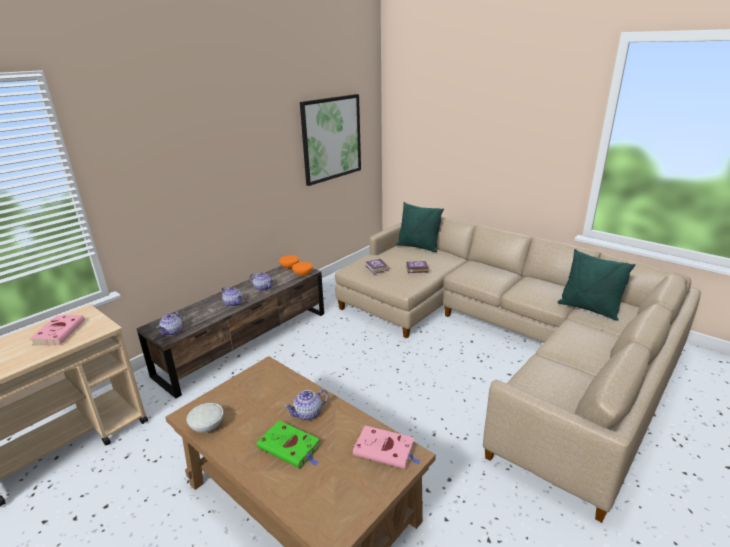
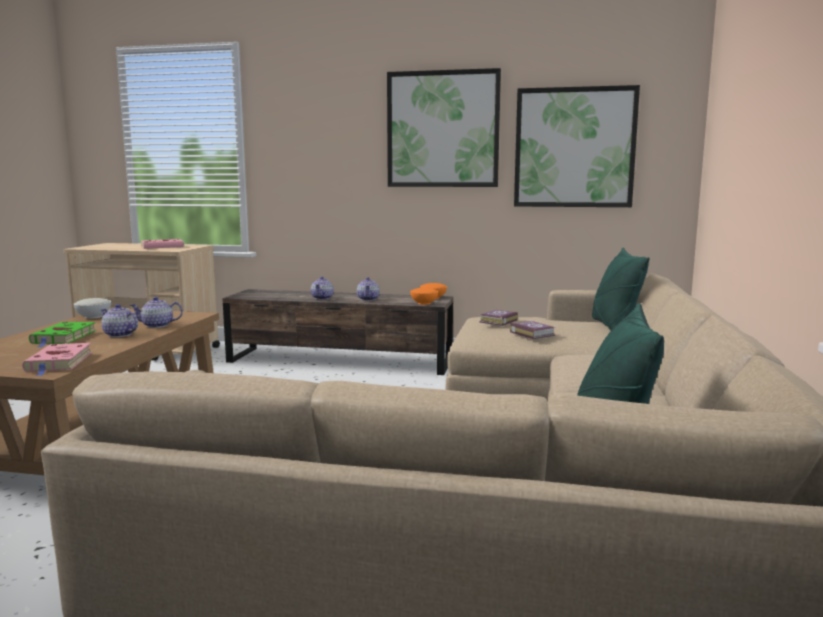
camera: 60 degrees right, 15 degrees down
(172, 332) = (250, 295): teapot -> teapot (158, 325)
(258, 139) = (443, 129): none -> picture

